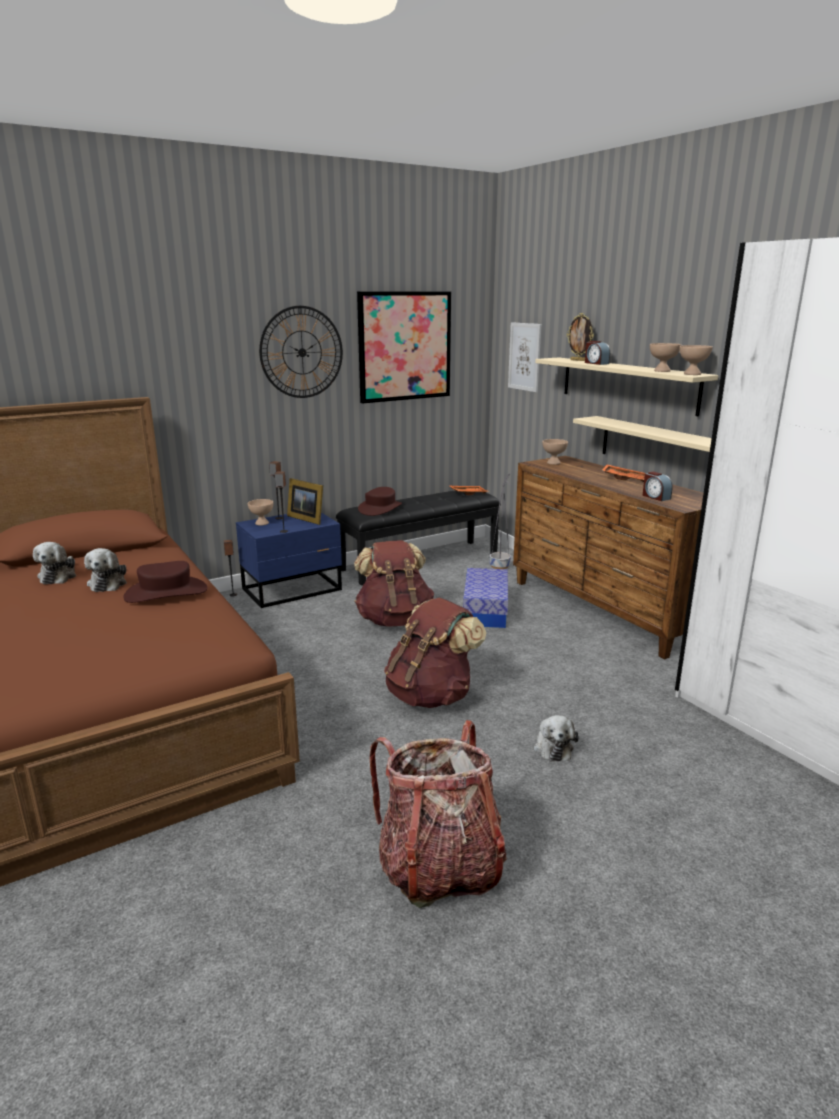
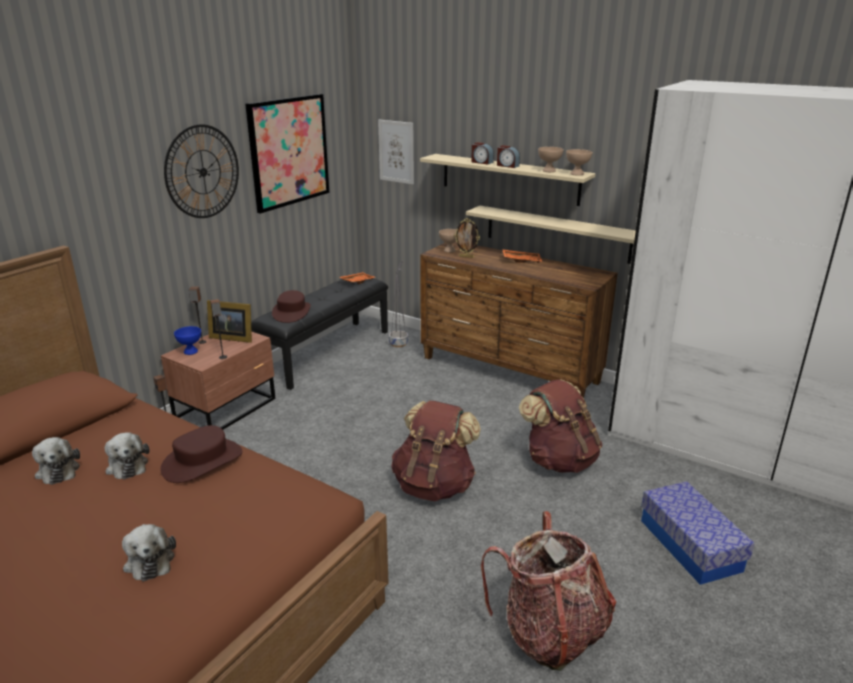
camera: 25 degrees left, 5 degrees up
(262, 523) = (191, 352): beige bowl -> blue bowl
(294, 590) = (228, 409): blue nightstand -> brown nightstand
(394, 620) = (348, 419): brown backpack -> brown backpack (559, 460)
(485, 610) = (418, 391): storage box -> storage box (690, 545)
(553, 747) = (556, 504): plush toy -> plush toy (149, 560)
(578, 360) = (460, 158): picture frame -> picture frame (466, 257)
(655, 497) = (560, 277): alarm clock -> alarm clock (507, 166)

